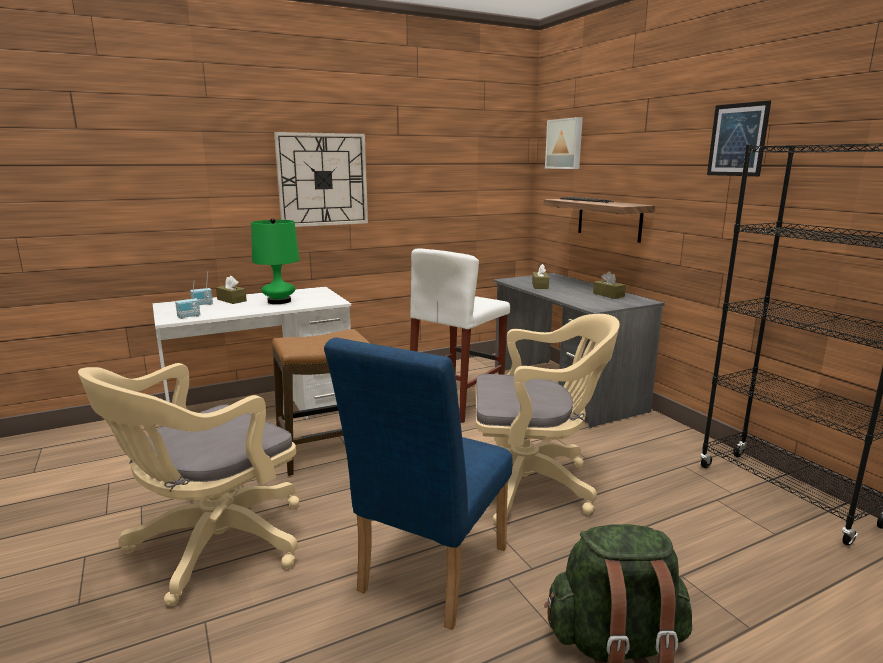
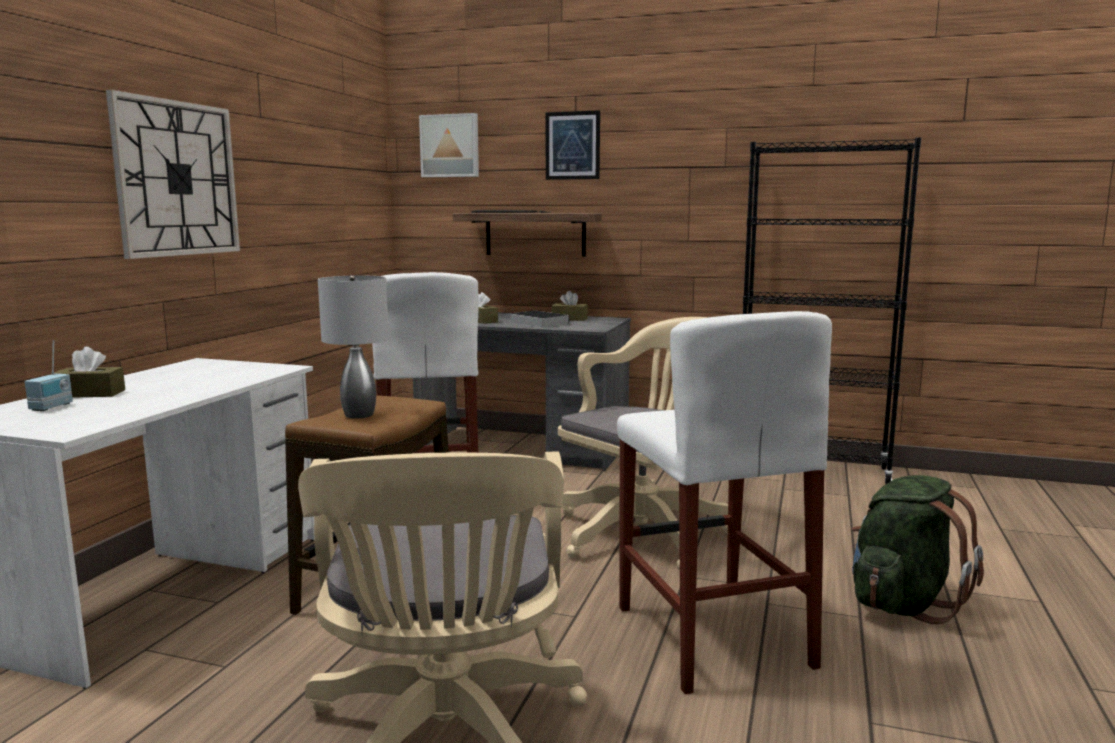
camera: 45 degrees left, 5 degrees down
(189, 316) = (92, 422): radio -> none
(279, 301) = (189, 381): green table lamp -> none
(314, 341) = (360, 414): none -> grey table lamp
(427, 575) = (711, 636): blue chair -> white stool
(571, 295) = (537, 323): none -> book
(737, 140) = (695, 141): picture -> picture (572, 145)

